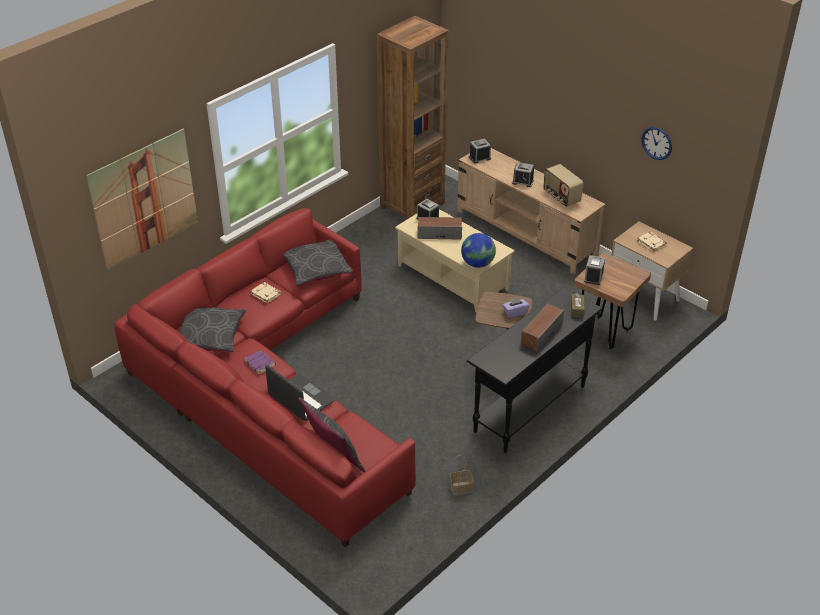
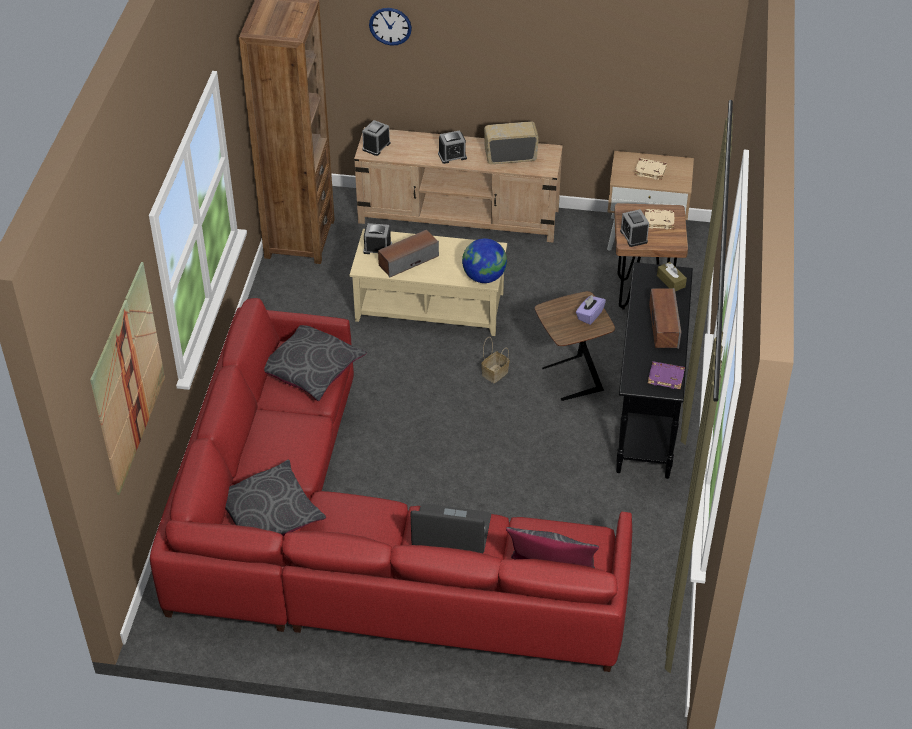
camera: 35 degrees left, 5 degrees up
(261, 364) = (365, 515): purple book -> purple book (666, 377)
(266, 294) = (285, 429): beige book -> beige book (659, 221)
(460, 488) = (662, 541): basket -> basket (494, 374)
(561, 197) = (510, 157): radio -> radio turned 150 degrees clockwise
(657, 143) = (627, 53): wall clock -> wall clock (390, 26)

